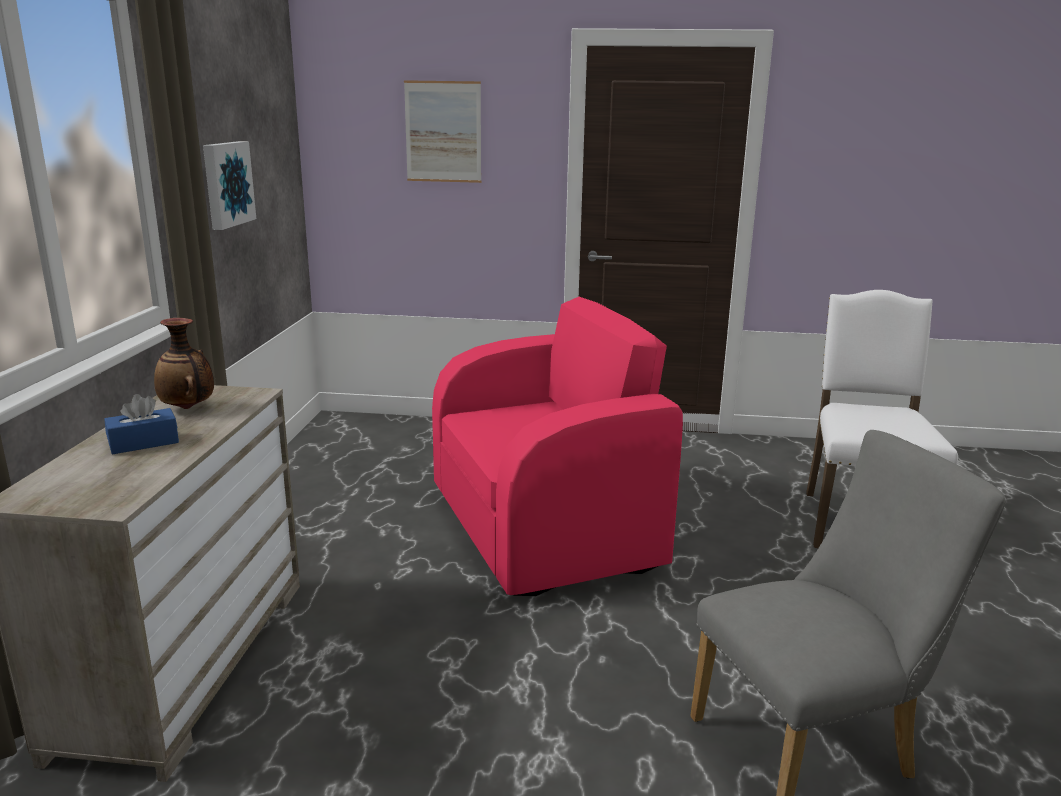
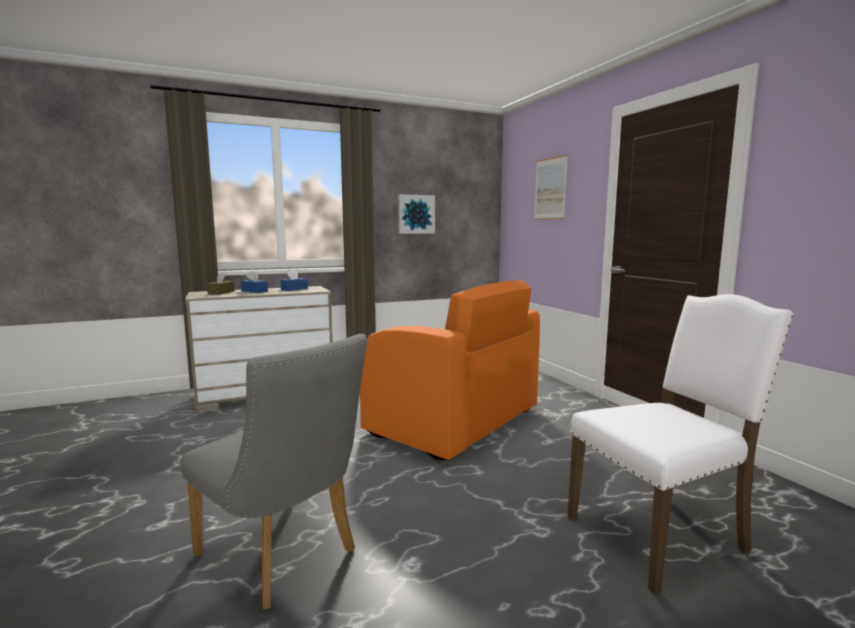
camera: 60 degrees right, 10 degrees down
(92, 475) = (221, 292): none -> brown tissue box
(188, 408) = (294, 289): vase -> blue tissue box
(545, 526) = (454, 422): pink armchair -> orange armchair

